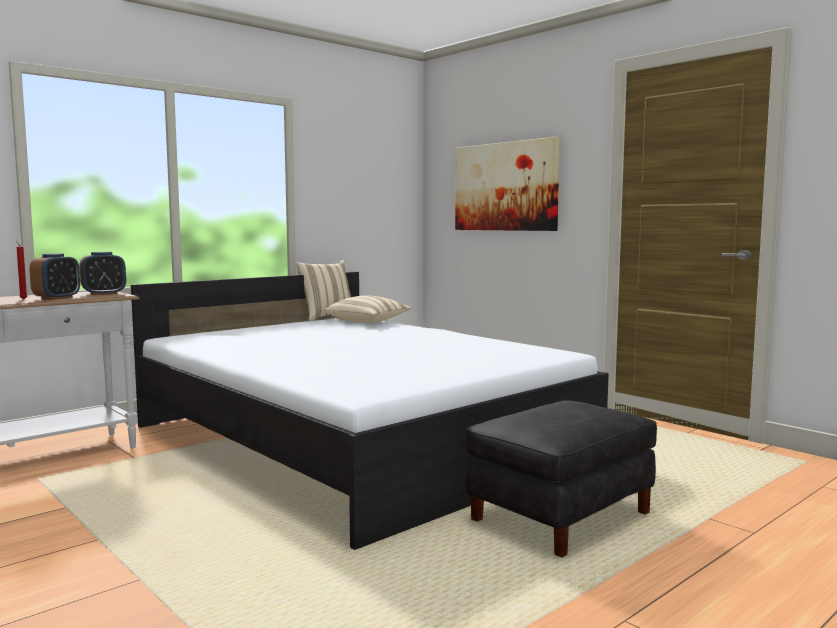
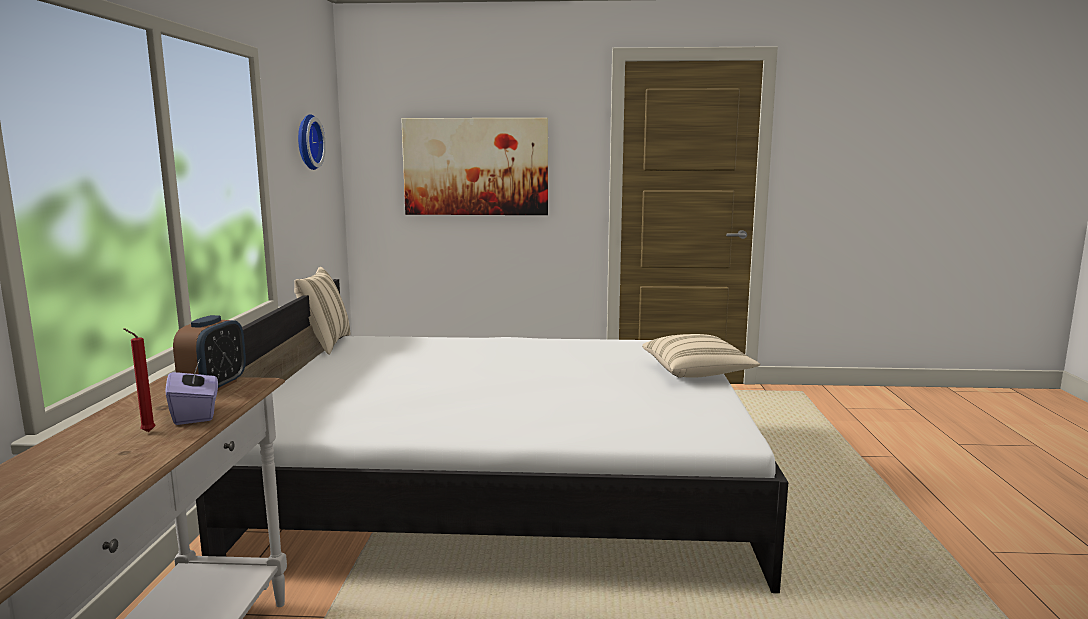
camera: 45 degrees left, 5 degrees up
(57, 298) = (196, 414): alarm clock -> purple tissue box
(360, 167) = (306, 142): none -> wall clock
(368, 322) = (401, 342): beige pillow -> beige pillow (697, 373)
(560, 516) = (801, 491): black ottoman -> none

